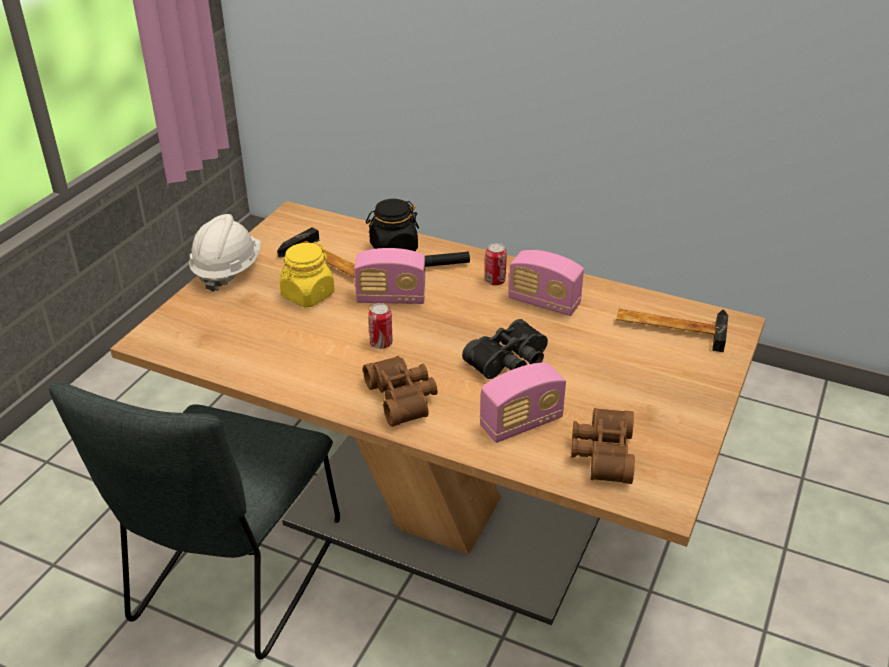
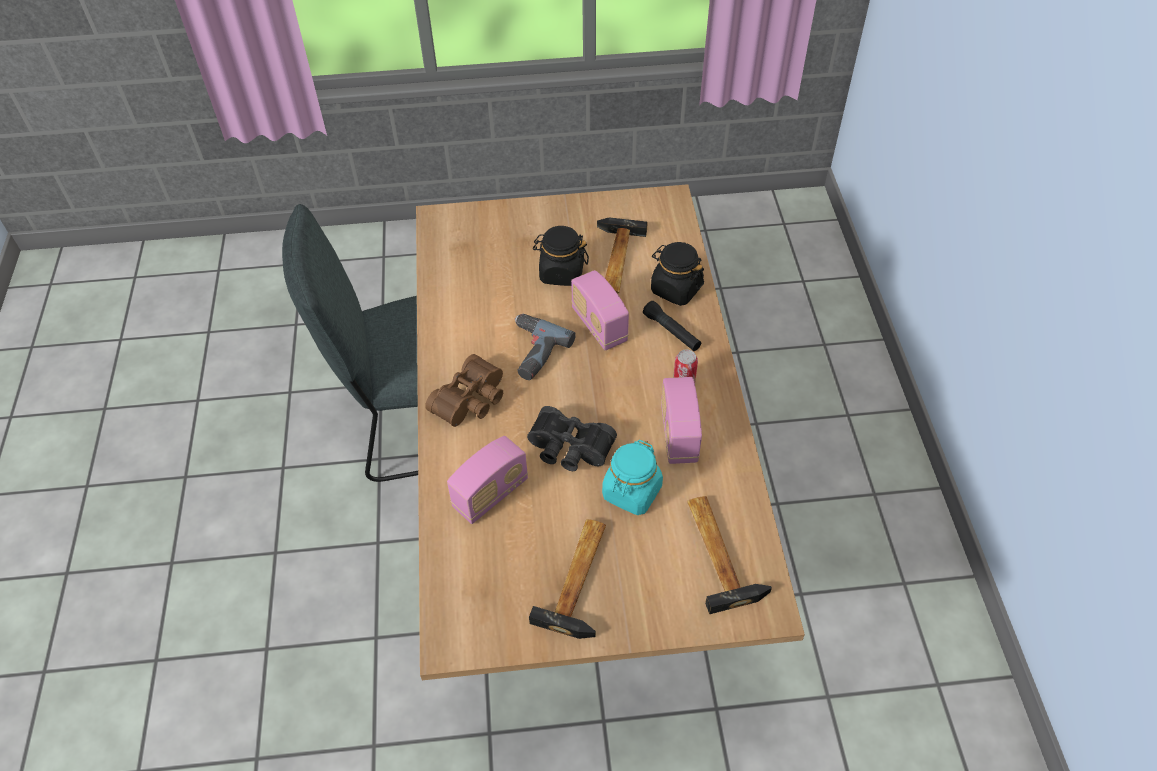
camera: 60 degrees right, 15 degrees up
(227, 270) = (556, 208): white hard hat -> none
(307, 295) = (561, 272): yellow jar -> black jar
(381, 344) = (531, 351): can -> power drill
(521, 423) = (490, 494): radio -> radio turned 75 degrees counterclockwise
(582, 346) = (632, 492): none -> turquoise jar
(601, 454) = (487, 568): brown binoculars -> none
(648, 403) = (581, 578): none -> hammer

